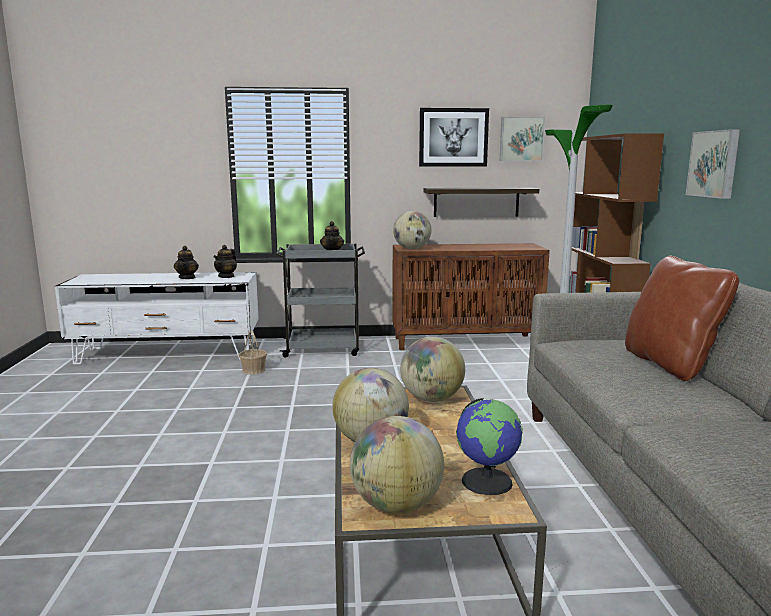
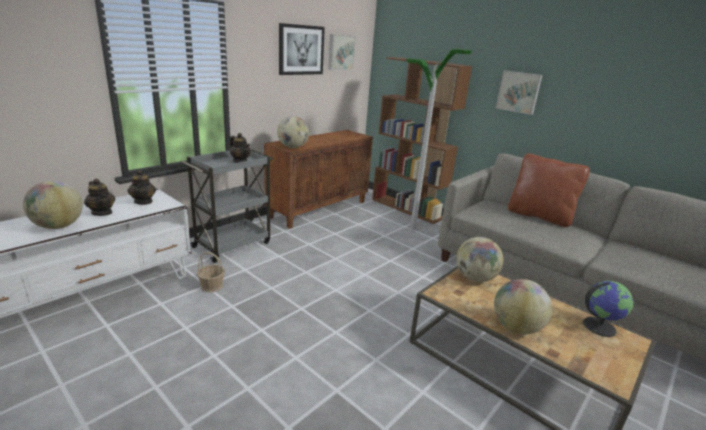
camera: 45 degrees left, 10 degrees up
(396, 505) = (608, 366): globe -> globe (58, 226)
(476, 202) = (314, 102): shelf -> none

